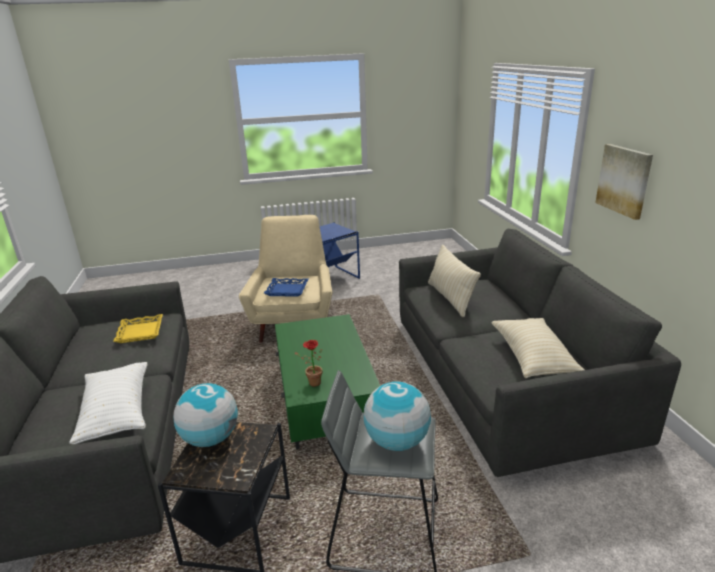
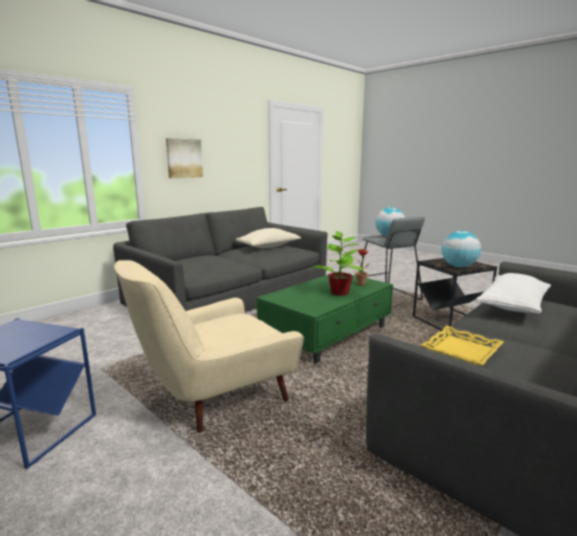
camera: 125 degrees left, 10 degrees down
(287, 290) = (246, 326): blue tray -> none
(307, 356) = (339, 292): none -> potted plant
(450, 298) = (206, 267): beige pillow -> none

